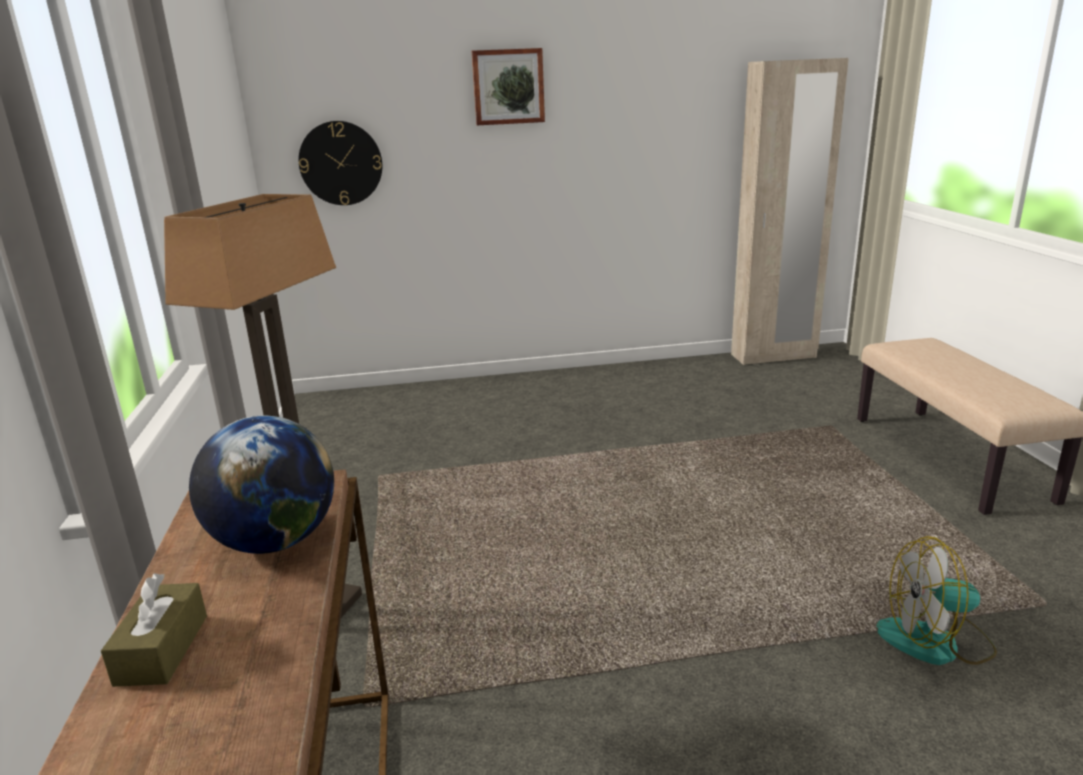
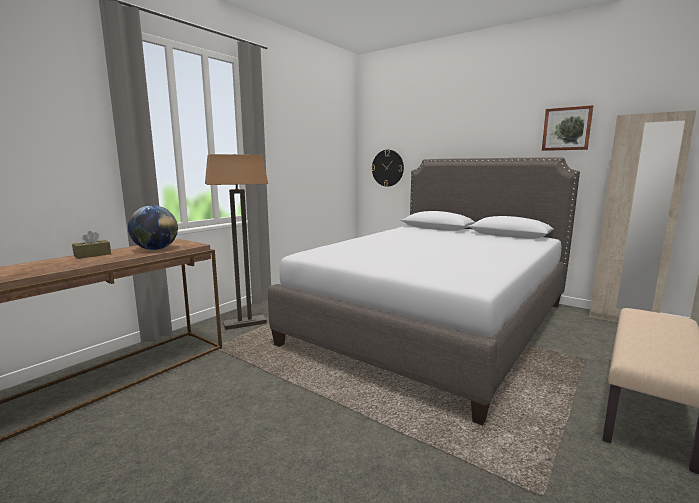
camera: 45 degrees right, 10 degrees down
(508, 87) = (464, 134): picture -> picture (566, 129)
(614, 452) = (433, 323): none -> grey bed
(935, 641) = (428, 459): fan -> none

